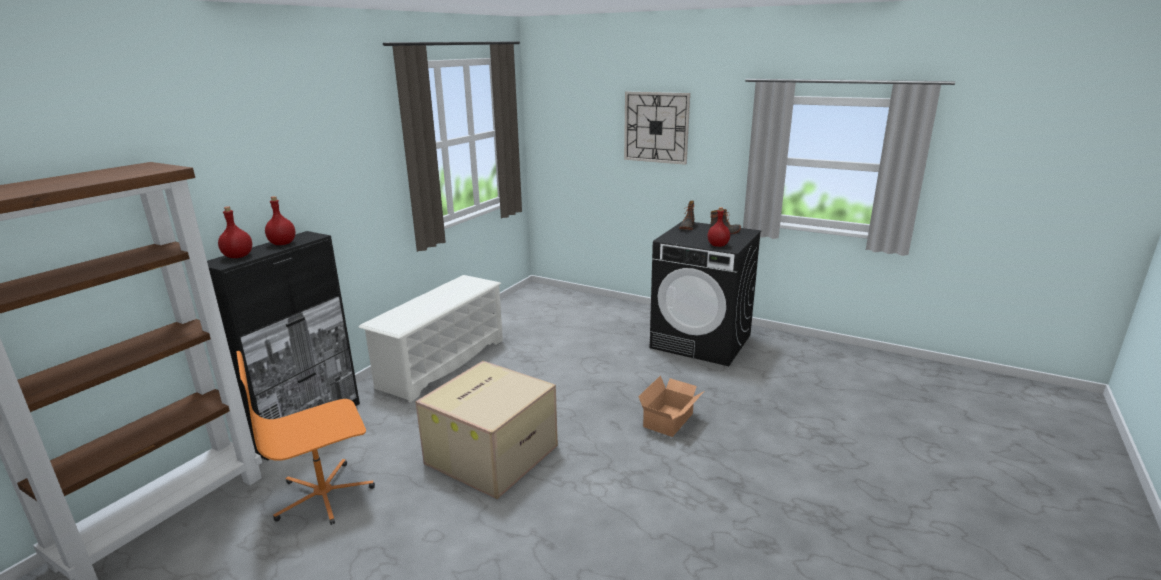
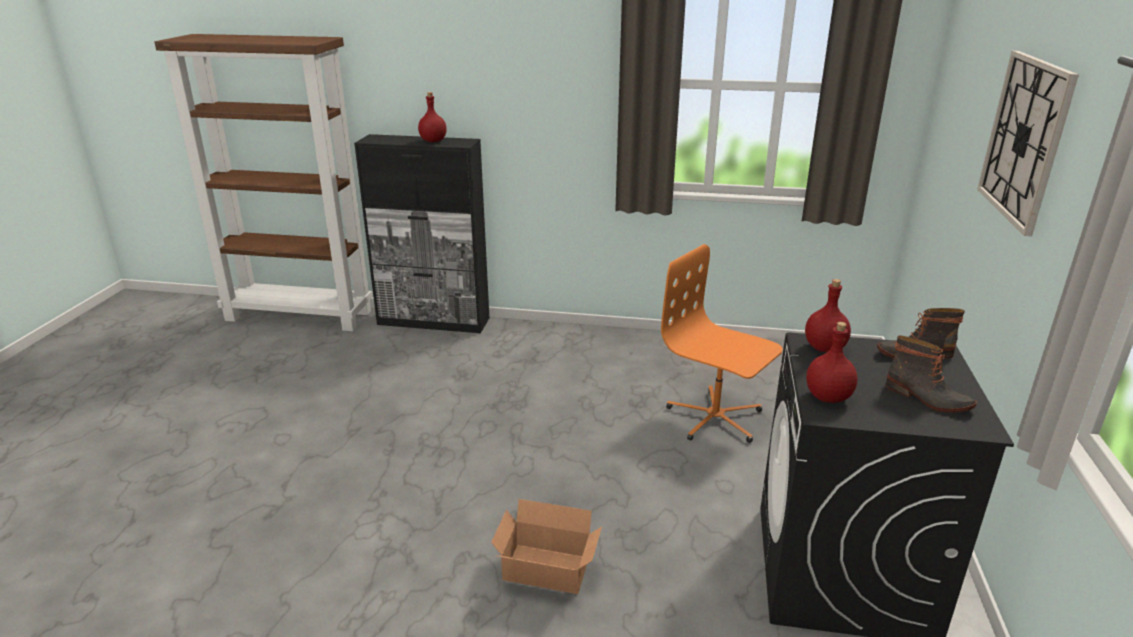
camera: 70 degrees right, 5 degrees up
(239, 256) = (391, 139): red bottle -> red bottle (825, 348)
(324, 495) = (333, 366): orange office chair -> orange office chair (715, 418)
(442, 363) = (587, 350): white shoe rack -> none
(491, 453) = (419, 434): cardboard box -> none

